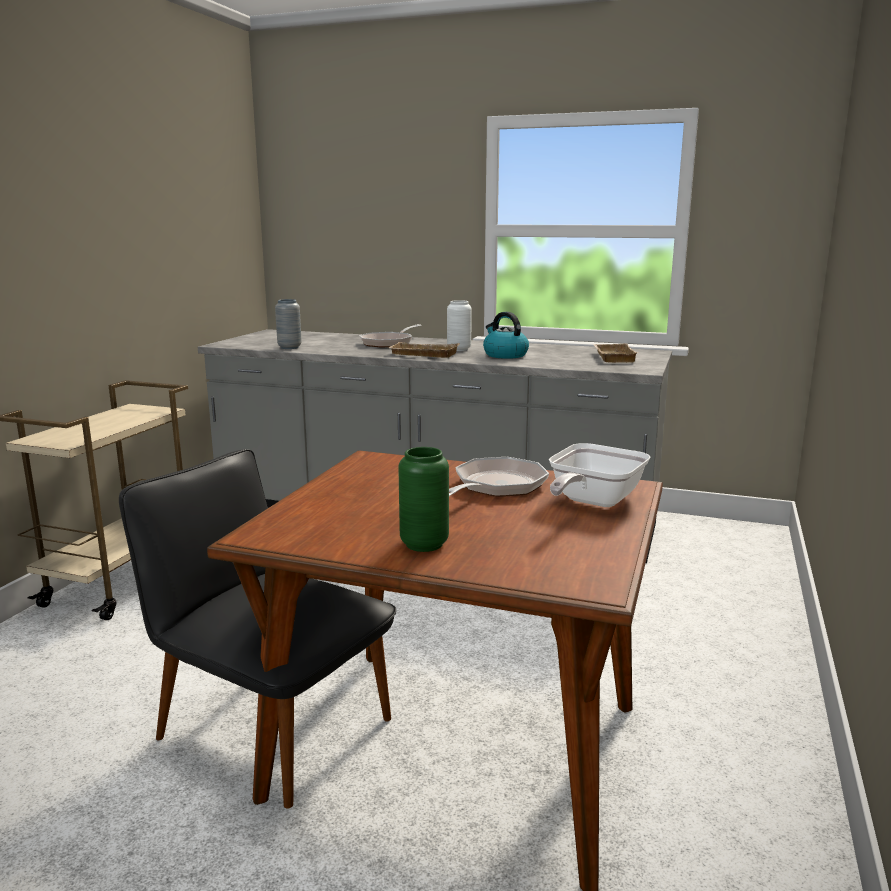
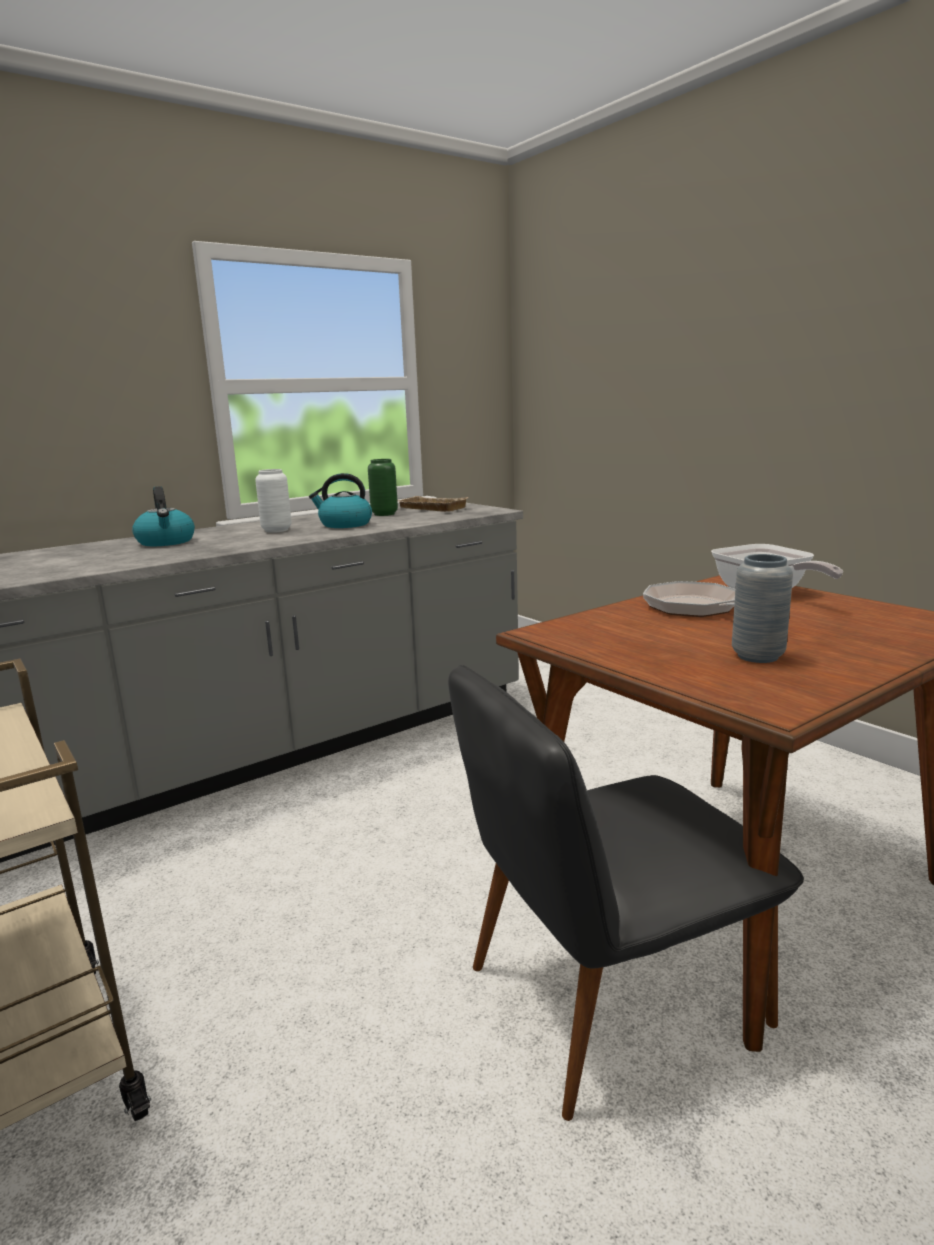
camera: 55 degrees left, 0 degrees up
(289, 347) = (56, 572): grey vase -> grey vase (757, 656)
(389, 343) = (166, 542): frying pan -> kettle
(422, 354) = (268, 541): beige tray -> none
(424, 544) = (845, 651): green vase -> green vase (384, 514)

